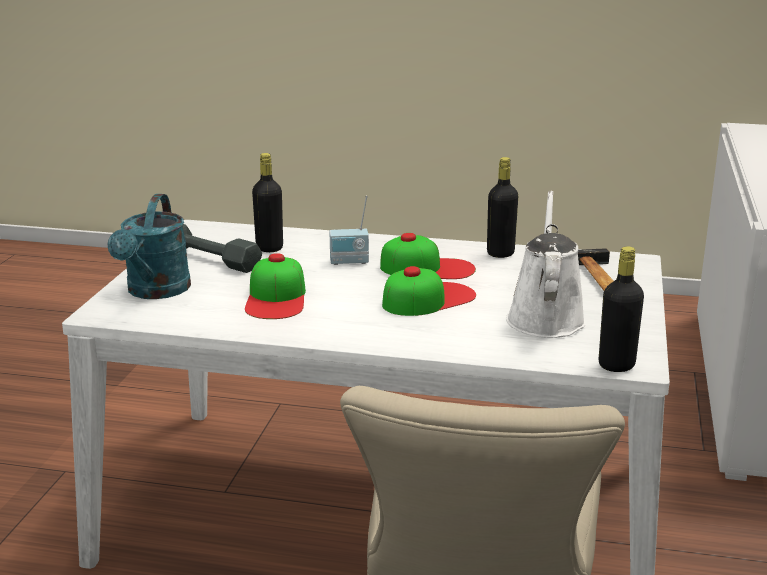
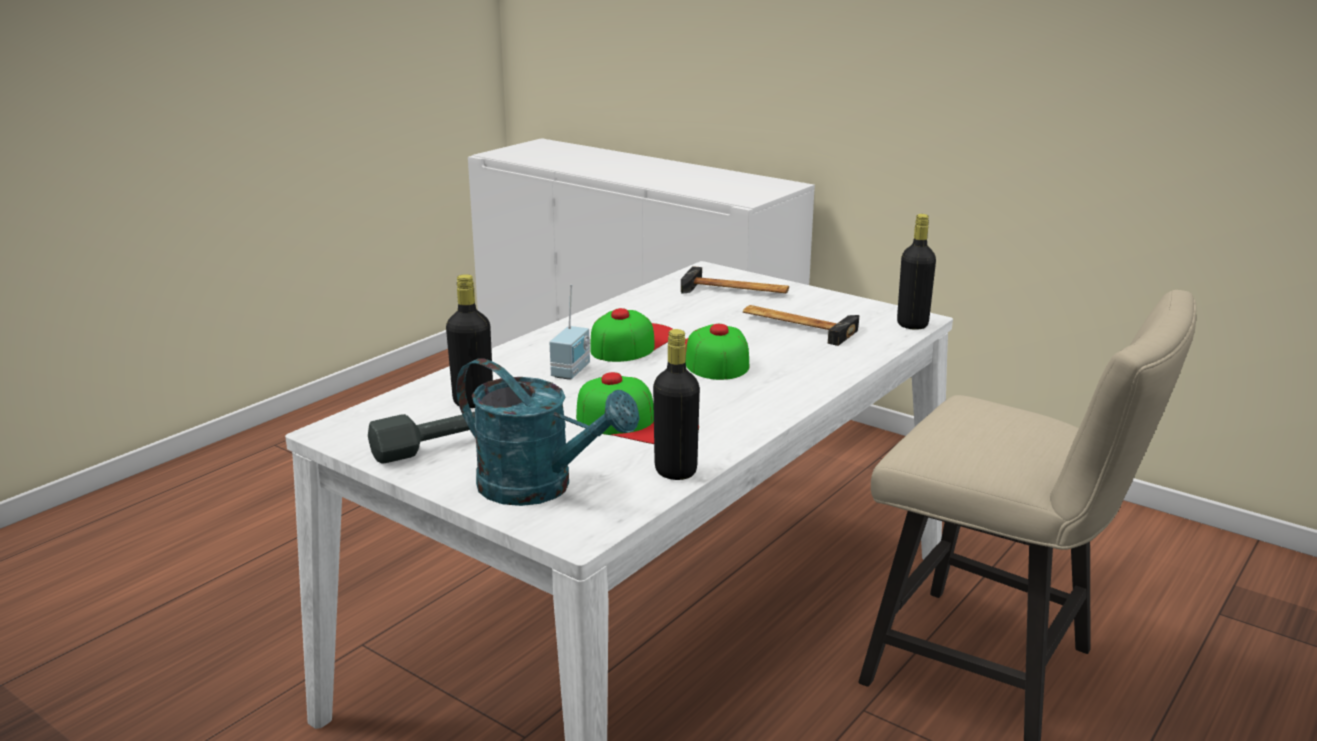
camera: 65 degrees left, 0 degrees up
(500, 253) = (629, 308): black bottle -> black bottle (675, 471)
(545, 317) = (798, 325): white watering can -> hammer

